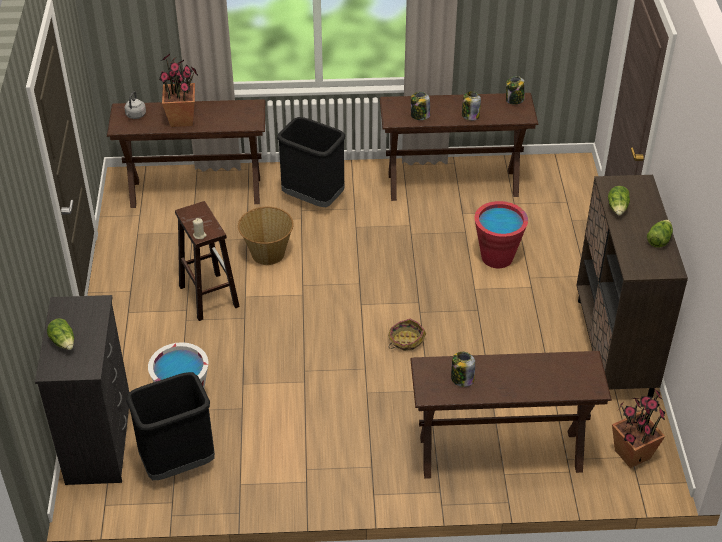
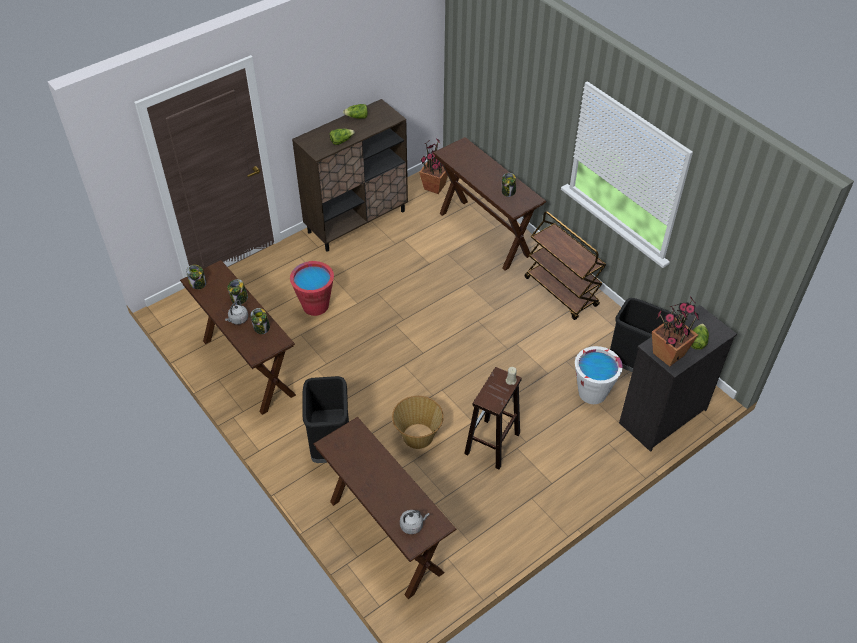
camera: 125 degrees left, 5 degrees up
(182, 119) = (389, 484): potted plant -> potted plant (668, 354)
(339, 469) = (561, 292): none -> brown cart
(405, 340) = (435, 313): basket -> none
(443, 106) = (238, 320): none -> grey kettle

